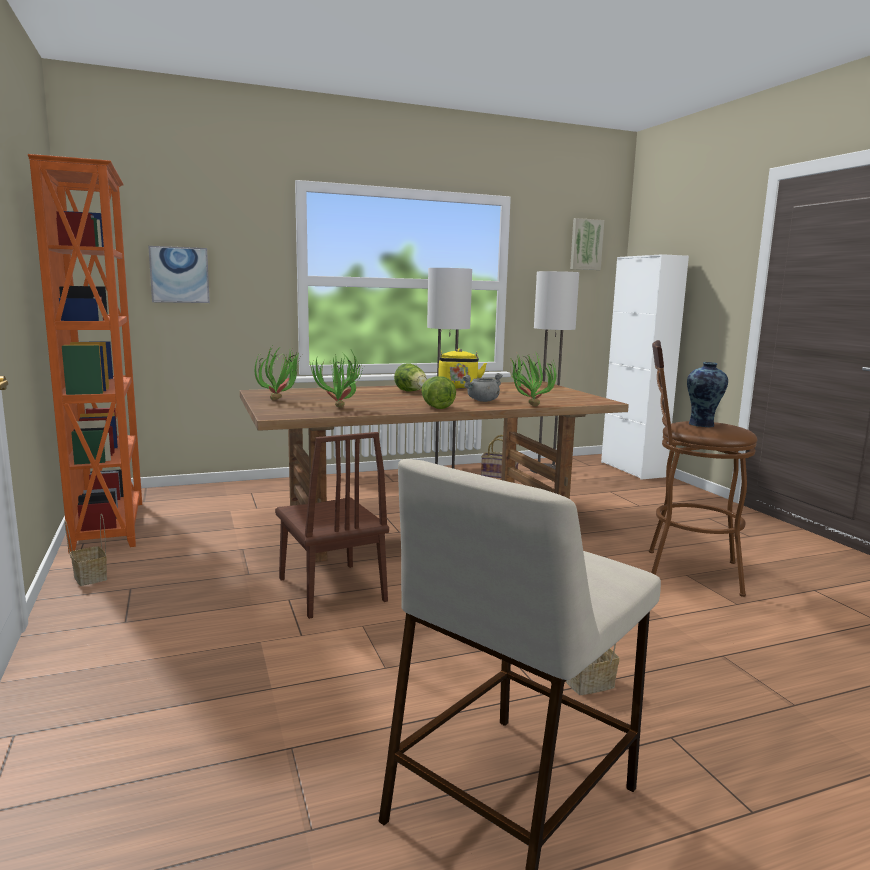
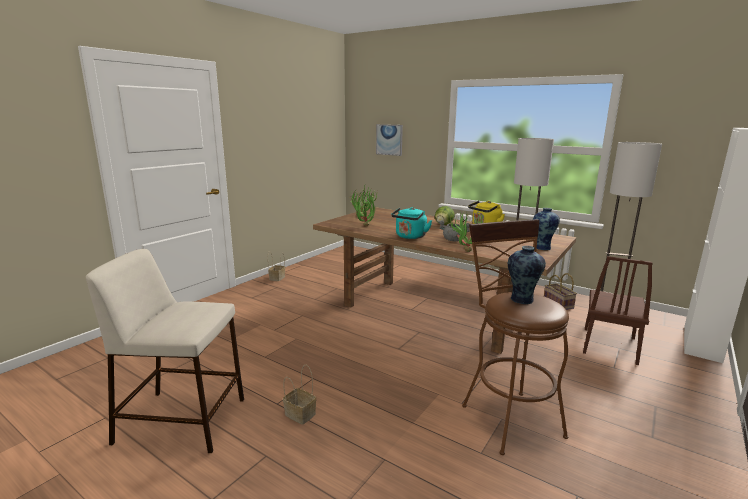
camera: 55 degrees right, 5 degrees up
(111, 525) = (323, 261): orange bookcase -> none
(331, 589) = (322, 319): brown chair -> brown chair (609, 345)
(435, 407) = (410, 237): lettuce -> turquoise kettle
(561, 391) = (542, 247): none -> vase
(585, 244) = (714, 113): picture -> none

